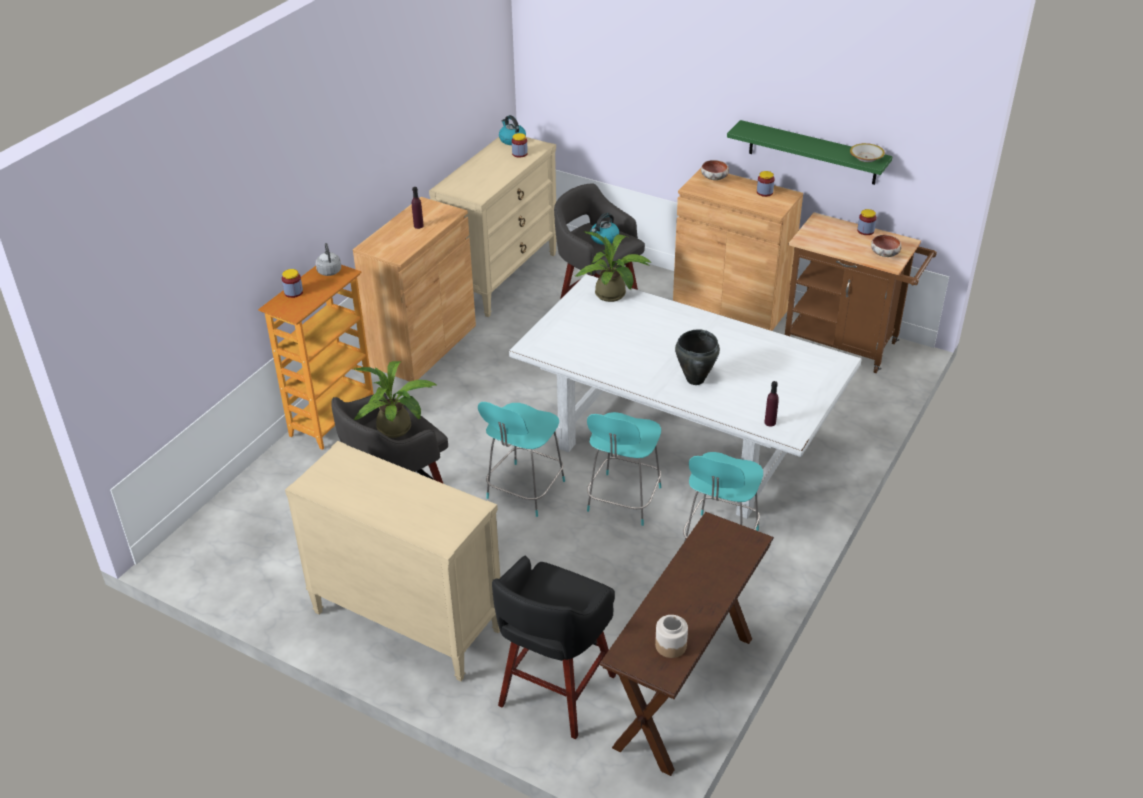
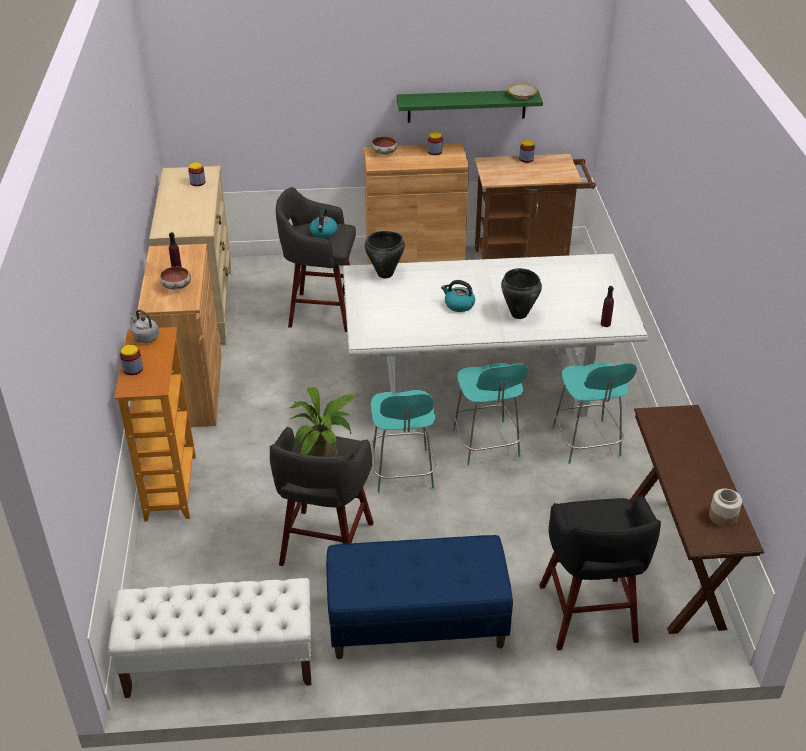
camera: 35 degrees left, 0 degrees up
(236, 571) = (219, 663): none -> white bench
(406, 621) = (416, 625): beige dresser -> blue bench
(512, 140) = (177, 173): kettle -> kettle (458, 305)
(613, 296) = (385, 274): potted plant -> black cooking pot
(885, 254) = (558, 171): bowl -> bowl (177, 286)

